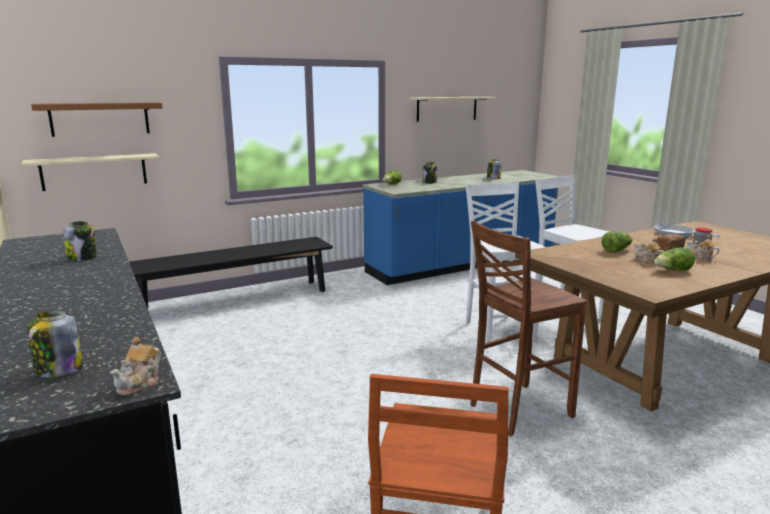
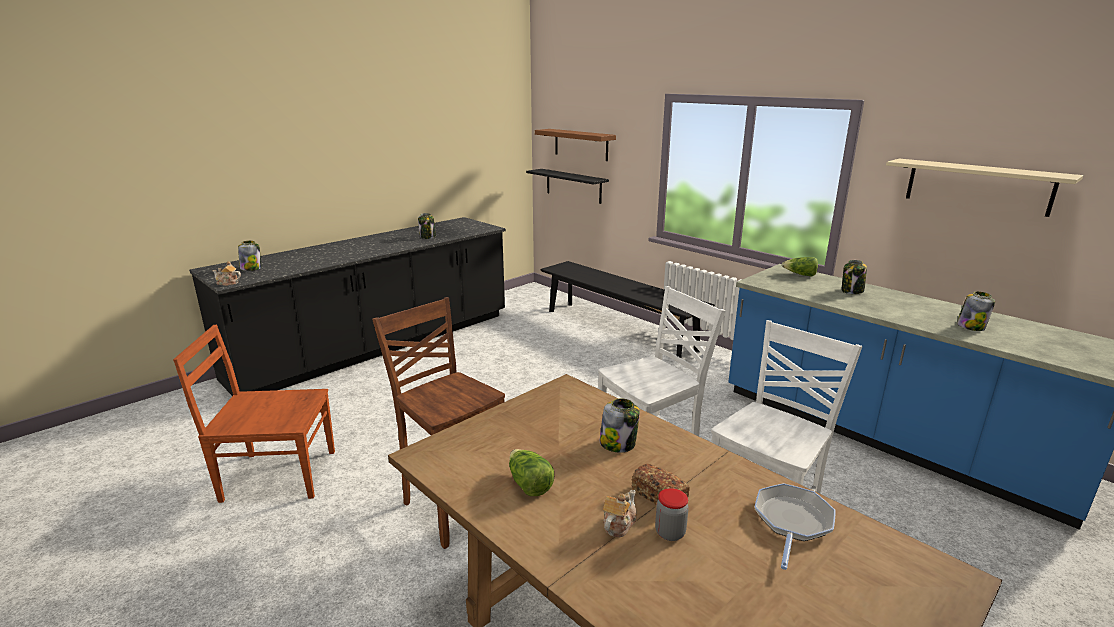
camera: 75 degrees right, 5 degrees up
(94, 171) = (573, 186): beige shelf -> black shelf
(616, 250) = (618, 444): lettuce -> jar
(646, 261) = (570, 465): teapot -> none

